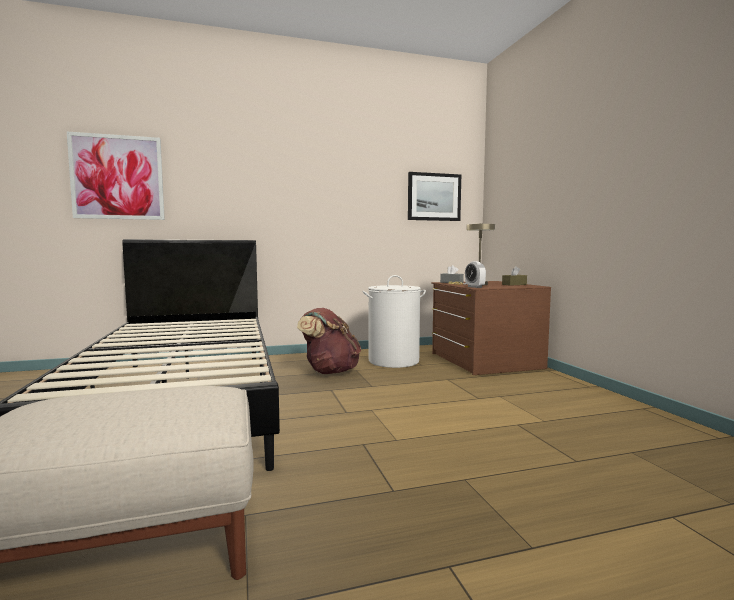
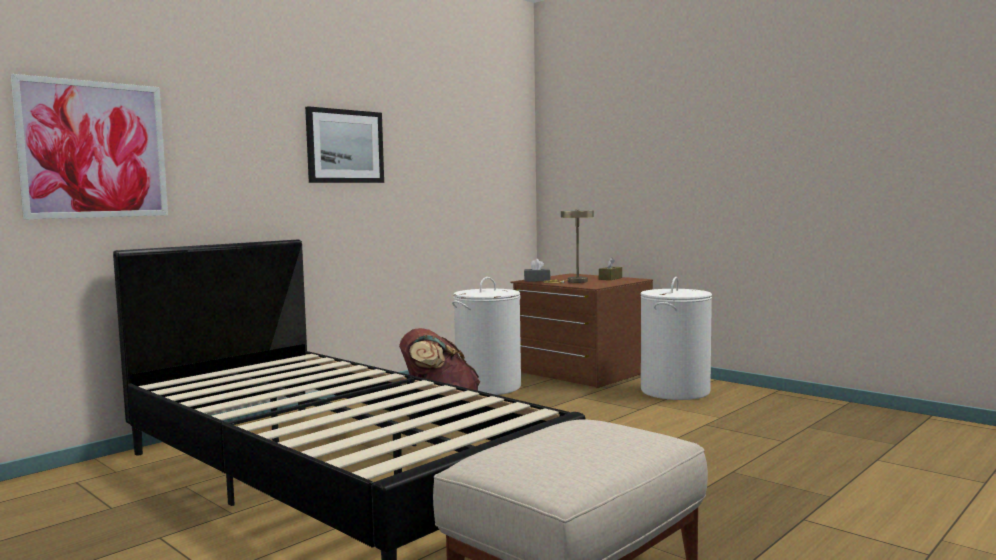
camera: 30 degrees left, 0 degrees up
(434, 197) = (489, 169): picture -> picture (345, 146)
(474, 287) = (588, 286): alarm clock -> none
(538, 389) = (674, 391): none -> white laundry basket

